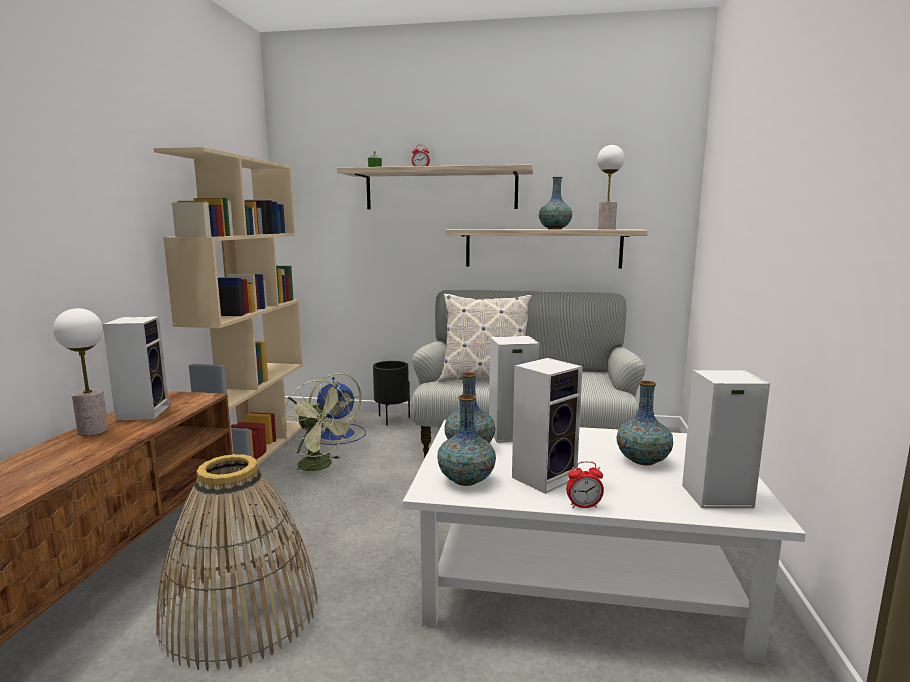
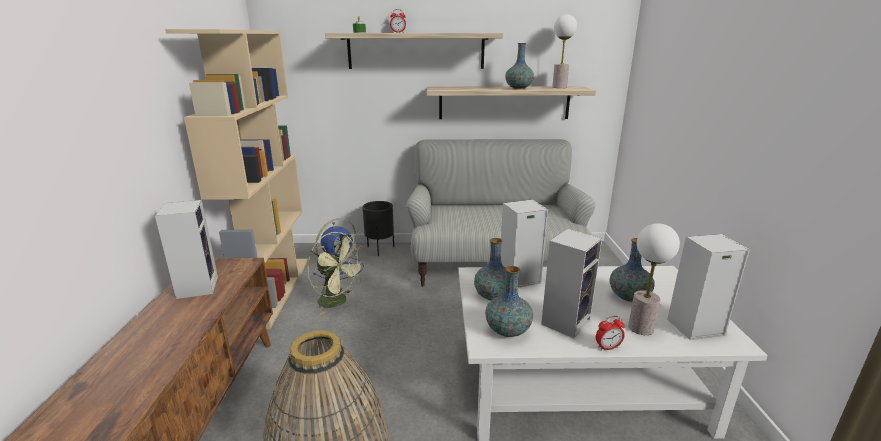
camera: 10 degrees left, 10 degrees up
(93, 431) = (162, 314): table lamp -> table lamp (641, 328)
(484, 379) = (467, 219): pillow -> none

